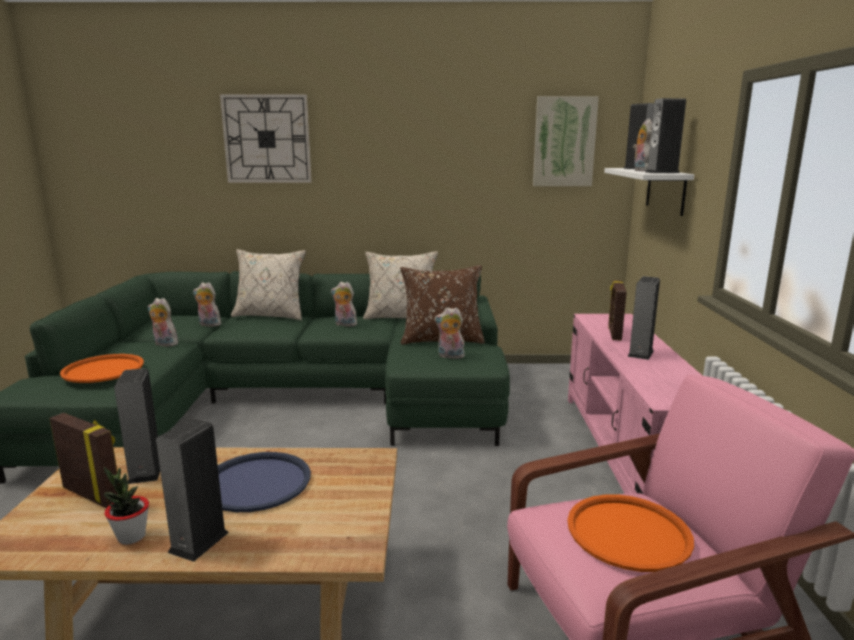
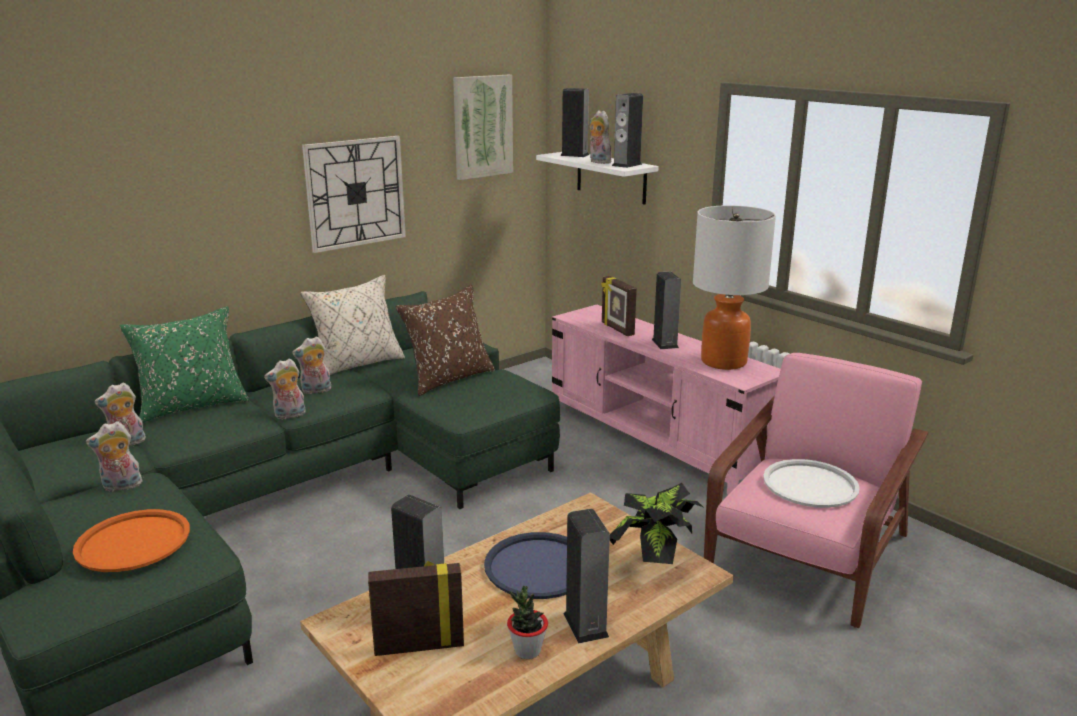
camera: 40 degrees left, 5 degrees up
(267, 139) = (128, 156): wall clock -> wall clock (355, 193)
(270, 315) = (192, 406): beige pillow -> green pillow
(340, 523) = (655, 562): none -> potted plant
(450, 356) = (487, 394): plush toy -> plush toy (289, 415)
(628, 533) = (810, 485): orange tray -> white tray
(676, 381) = (723, 361): none -> table lamp

